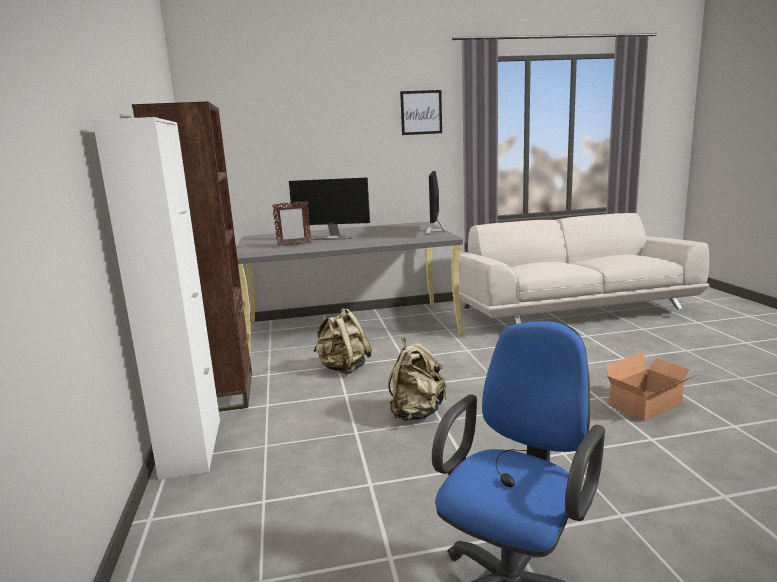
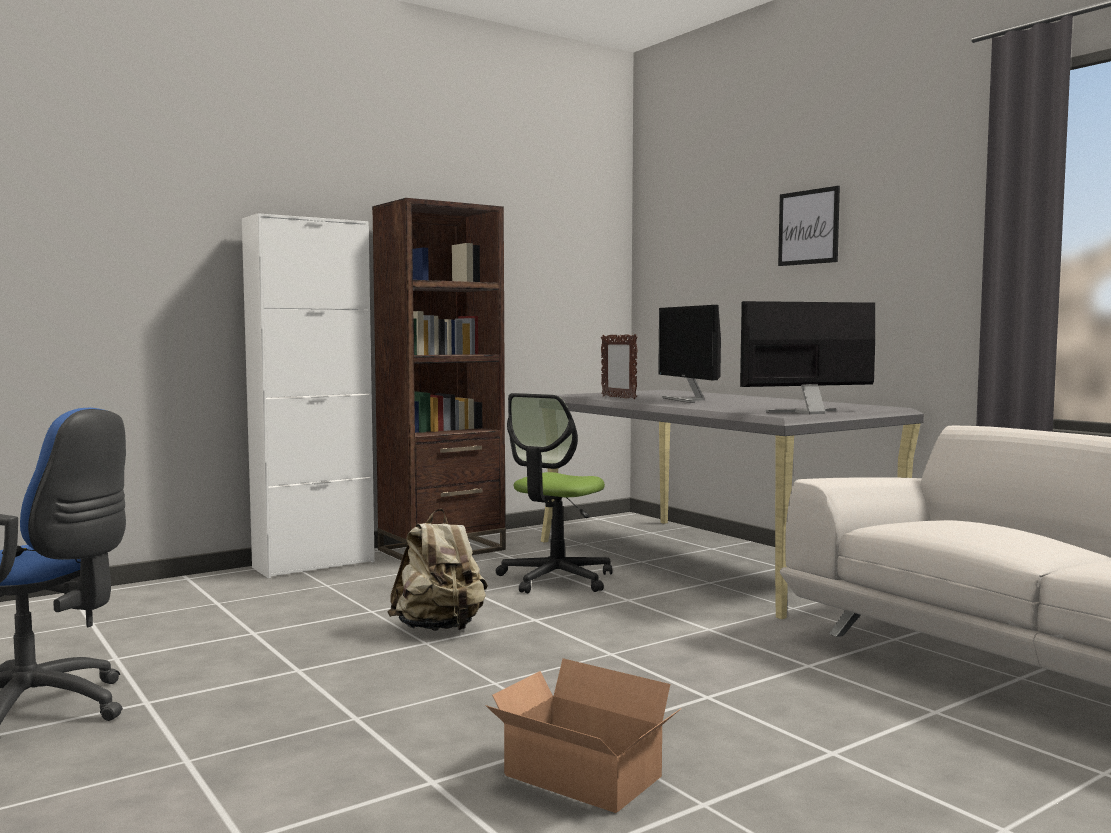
camera: 65 degrees right, 10 degrees down
(343, 368) = (555, 579): beige backpack -> office chair
(421, 112) = (926, 193): picture -> picture (808, 227)

